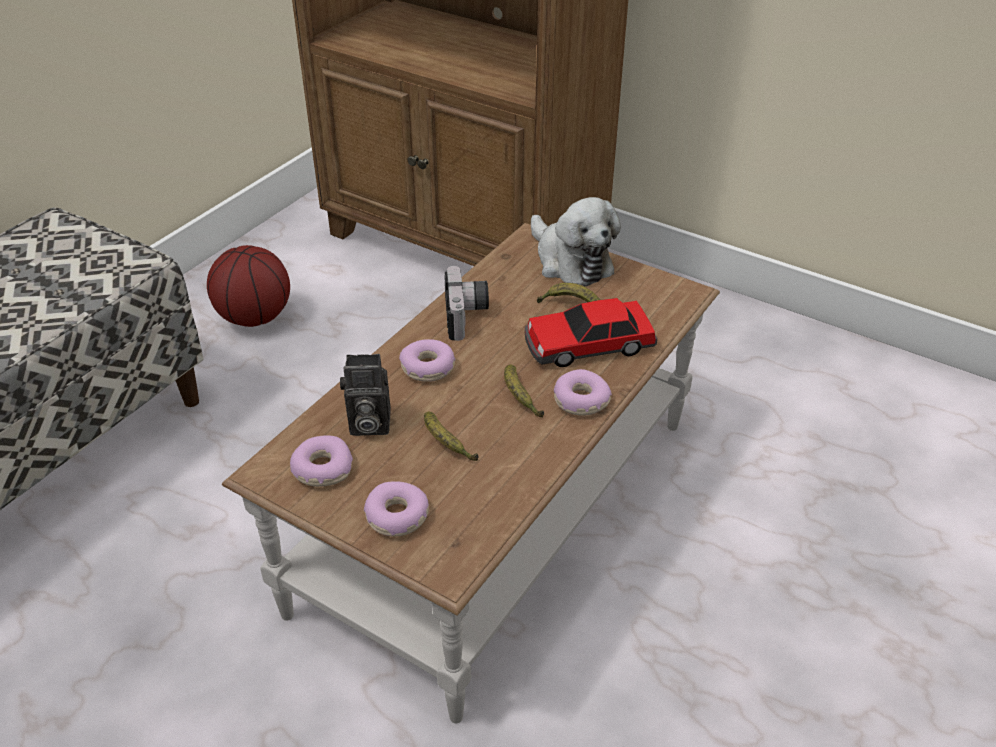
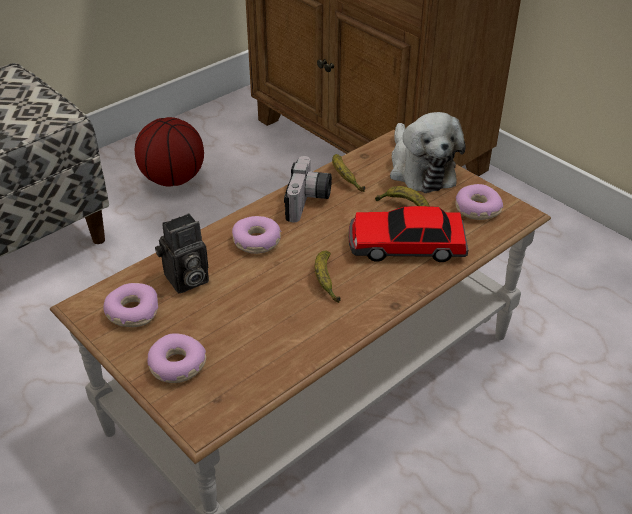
camera: 15 degrees right, 0 degrees up
(367, 424) = (185, 281): camera -> camera turned 45 degrees counterclockwise
(446, 443) = (245, 310): banana -> banana (344, 178)
(580, 401) = (379, 294): donut -> donut (477, 209)

